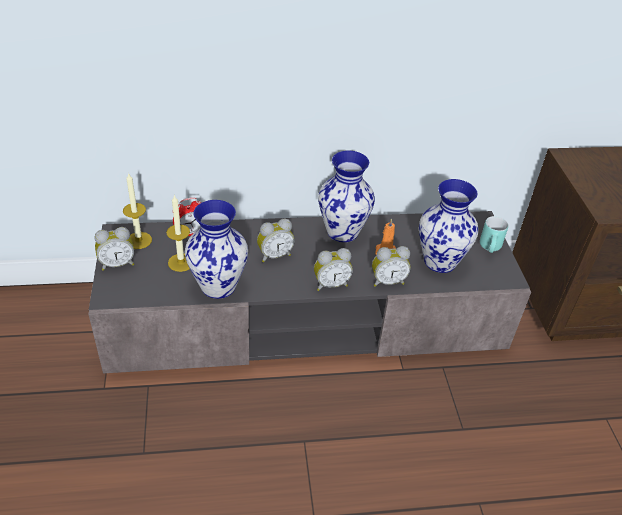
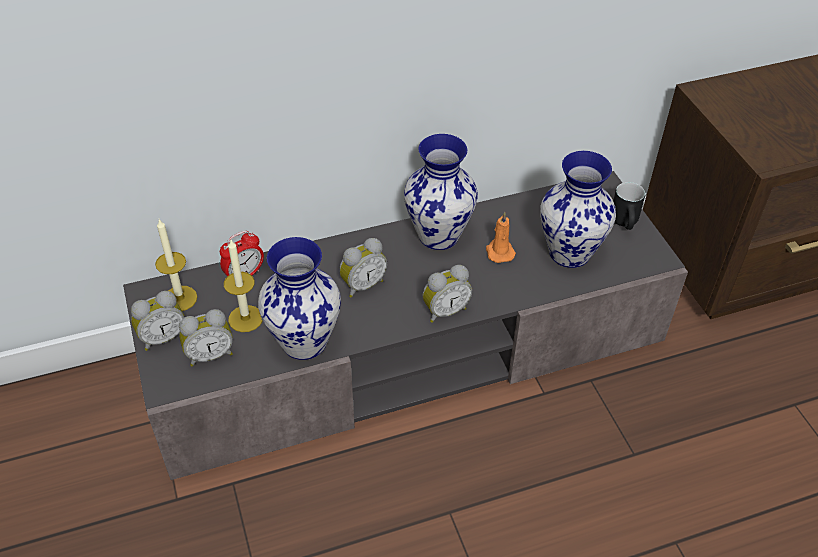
camera: 10 degrees left, 5 degrees up
(387, 281) = (513, 292): alarm clock -> alarm clock (210, 354)
(491, 249) = (626, 223): turquoise mug -> black mug

